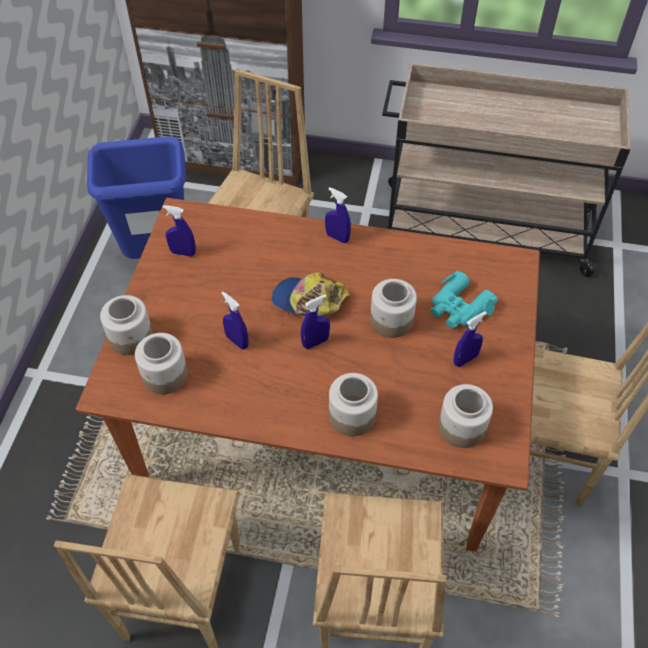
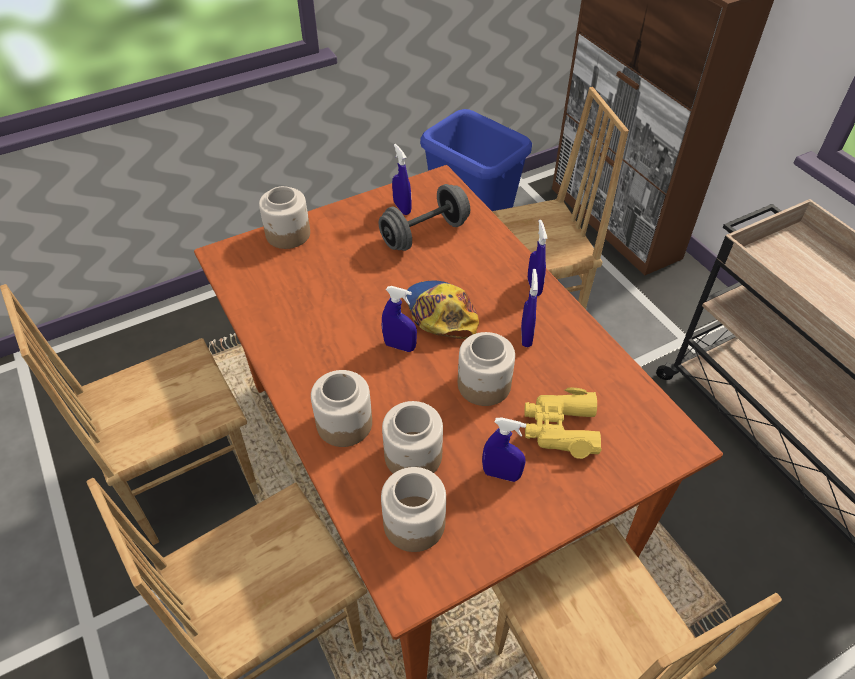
camera: 50 degrees right, 5 degrees down
(165, 376) = (270, 276): jar -> jar (412, 456)
(225, 258) = (424, 234): none -> grey dumbbell
(237, 341) = (347, 296): blue spray bottle -> blue spray bottle (526, 336)
(459, 307) = (560, 428): turquoise binoculars -> yellow binoculars

